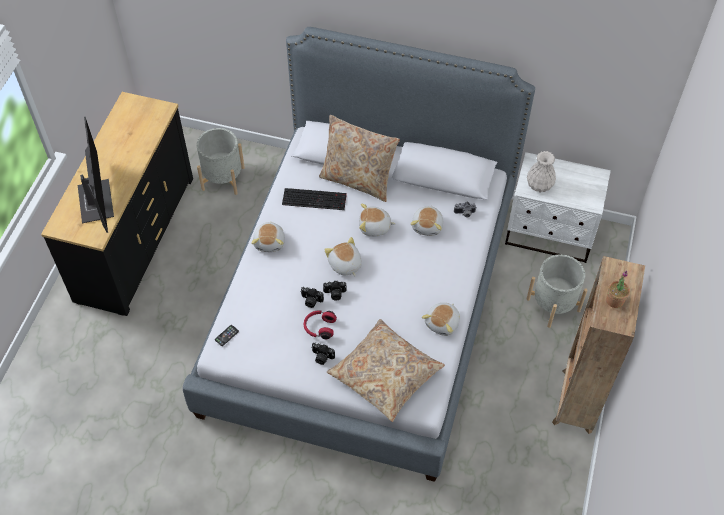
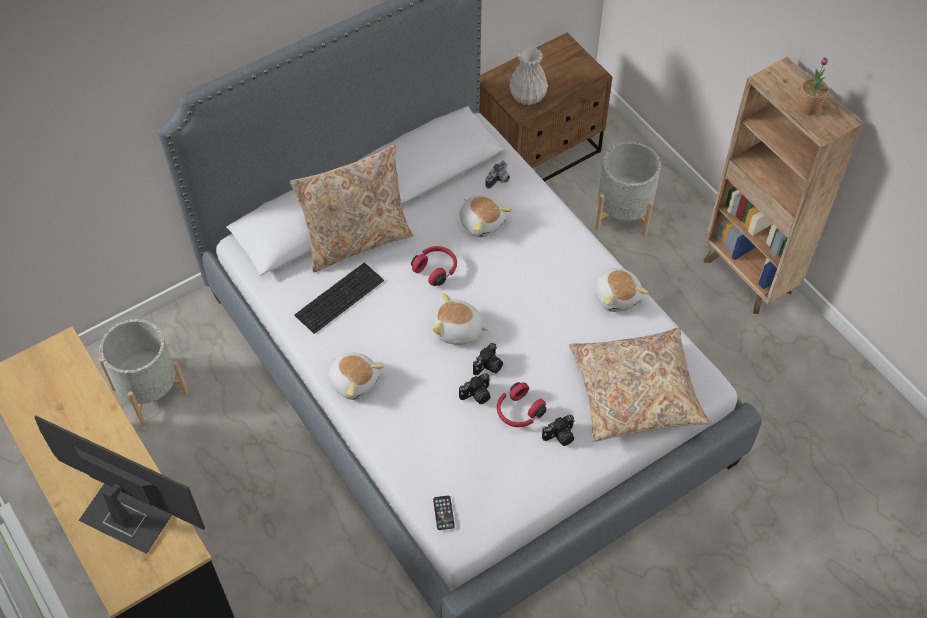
camera: 50 degrees left, 0 degrees up
(375, 227) = (436, 269): plush toy -> red headphones
(550, 234) = (539, 154): white nightstand -> brown nightstand

